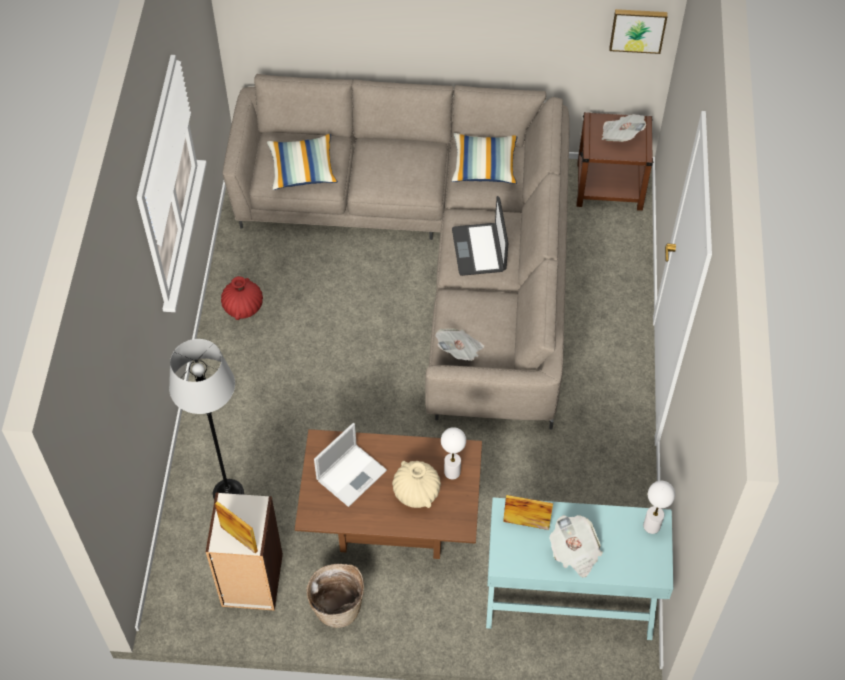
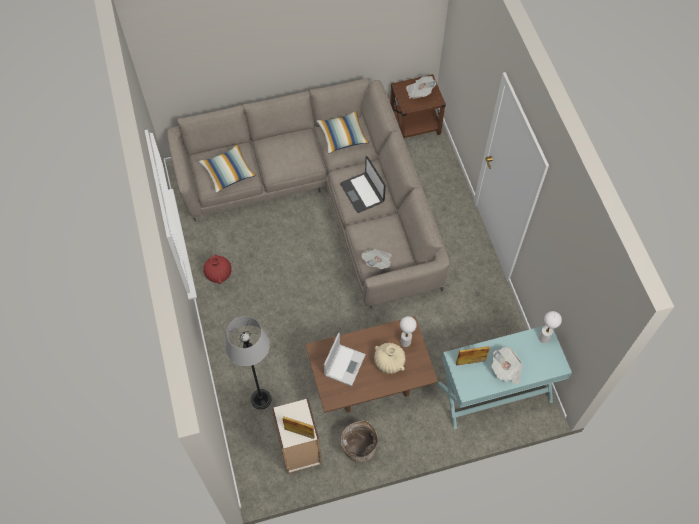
camera: 20 degrees left, 5 degrees up
(638, 29) = (420, 24): picture -> none

